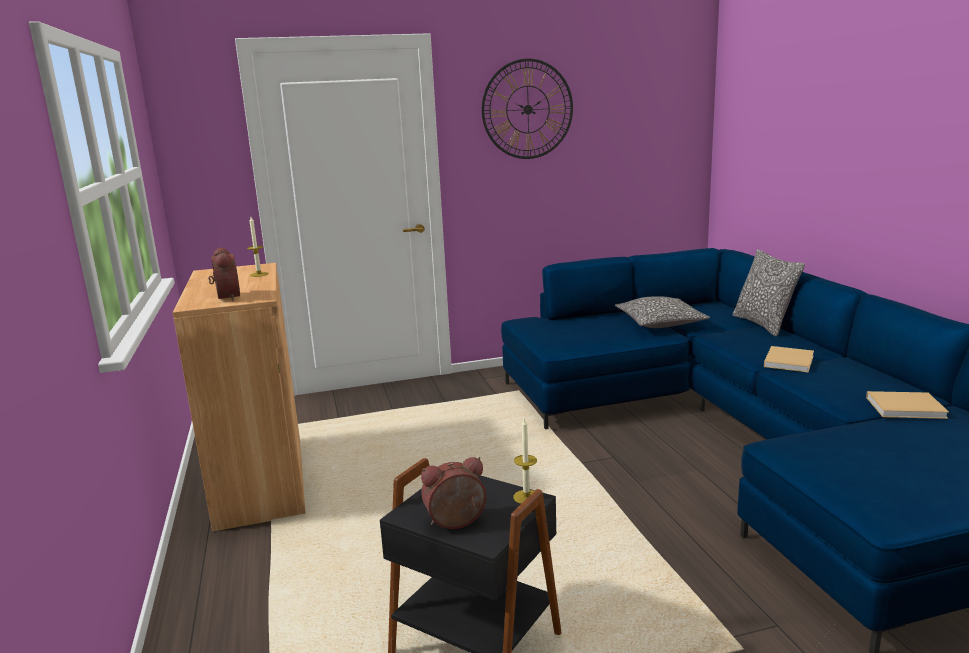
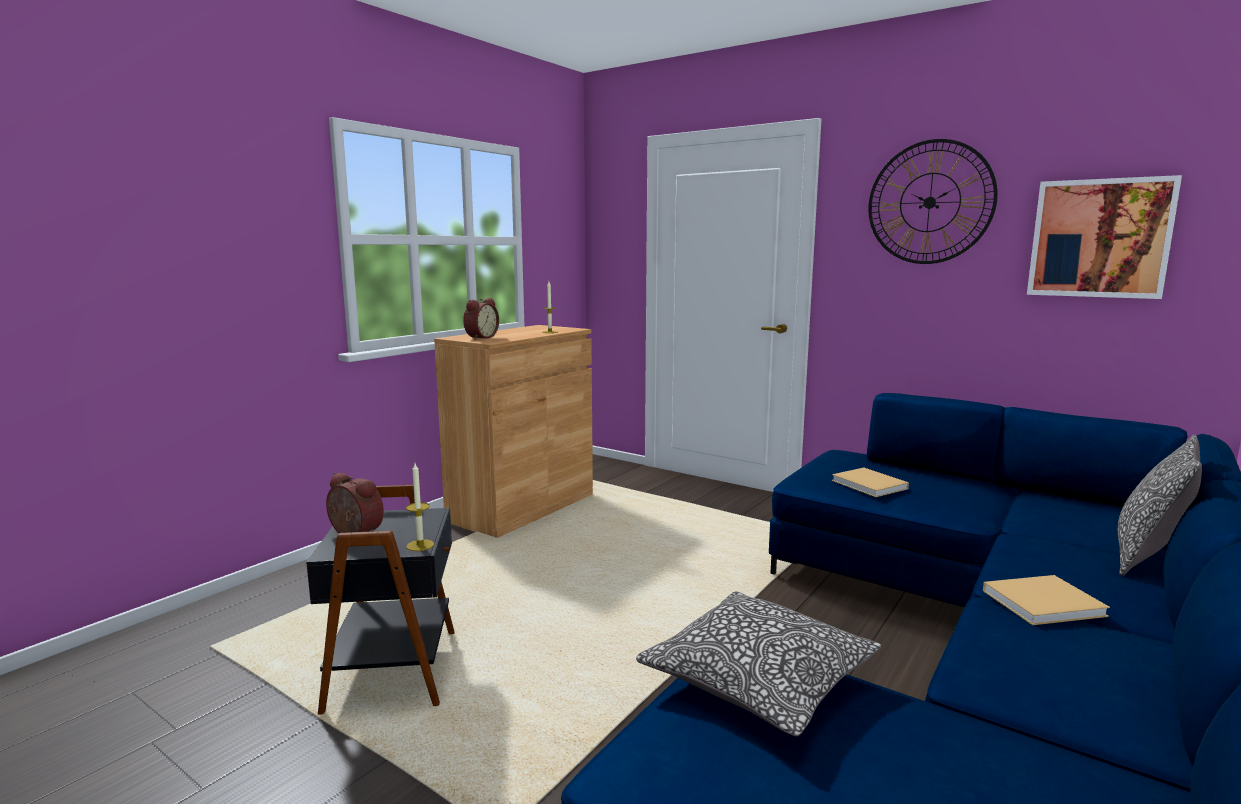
camera: 50 degrees right, 5 degrees down
(633, 132) = (1099, 238): none -> picture
(660, 323) = (992, 504): pillow -> pillow (758, 679)
(907, 407) = (1063, 737): beige book -> beige book (870, 485)

